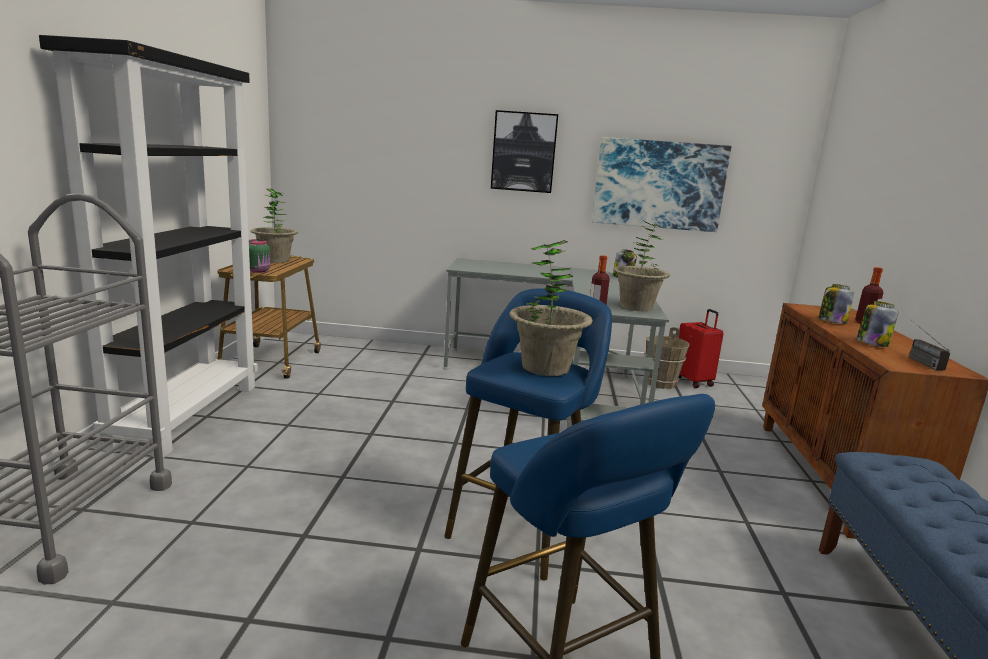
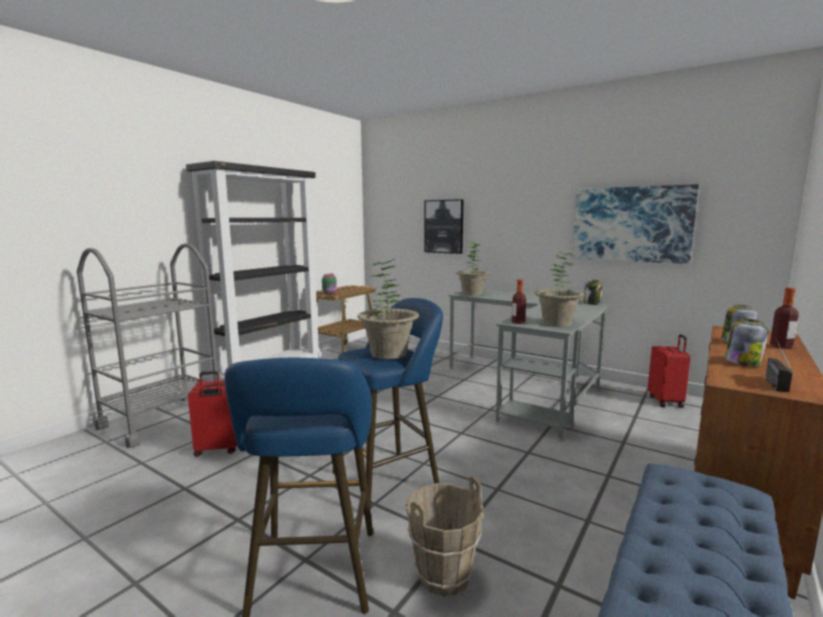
camera: 30 degrees right, 5 degrees down
(233, 546) = (218, 449): none -> red suitcase
(275, 260) = (351, 288): potted plant -> potted plant (472, 294)
(524, 152) = (517, 206): picture -> picture (444, 226)
(660, 383) = (627, 399): brown bucket -> brown bucket (443, 575)

